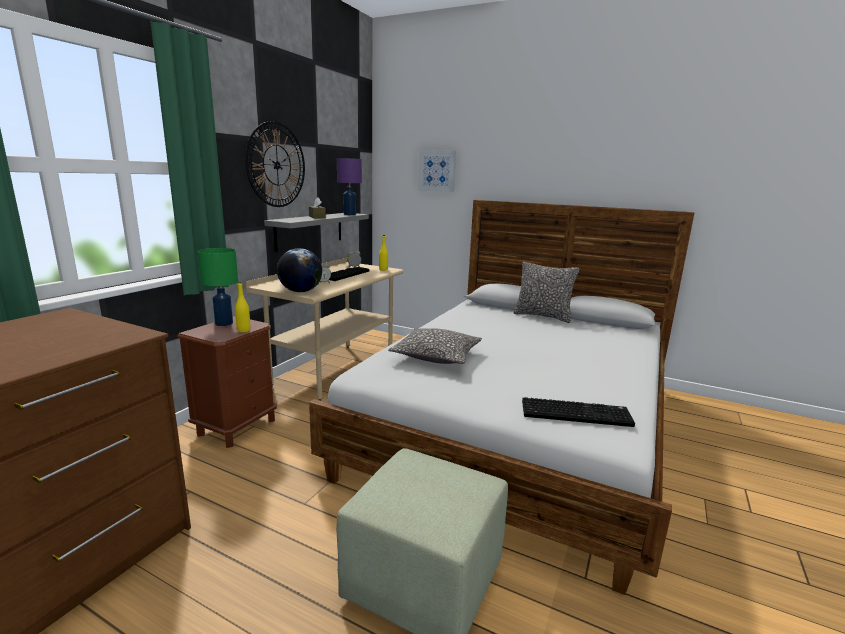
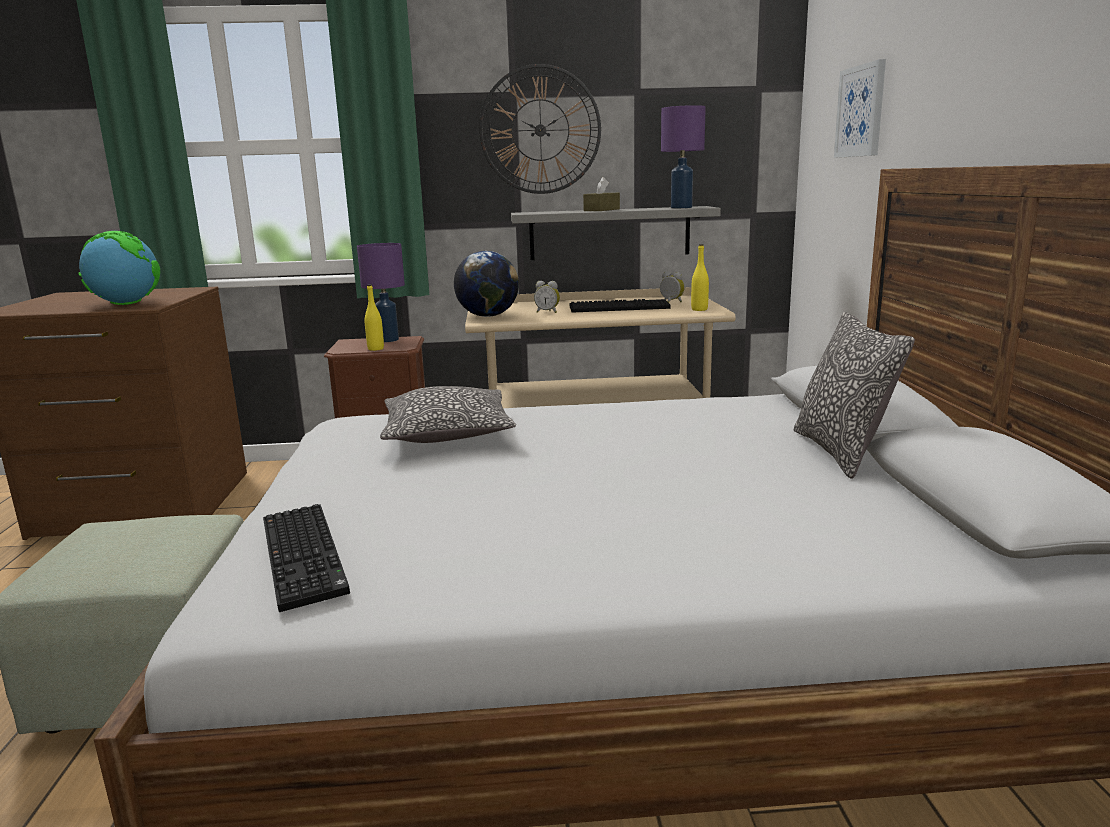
camera: 60 degrees right, 0 degrees up
(90, 339) = (126, 304): none -> globe
(224, 324) = (387, 340): green table lamp -> purple table lamp

